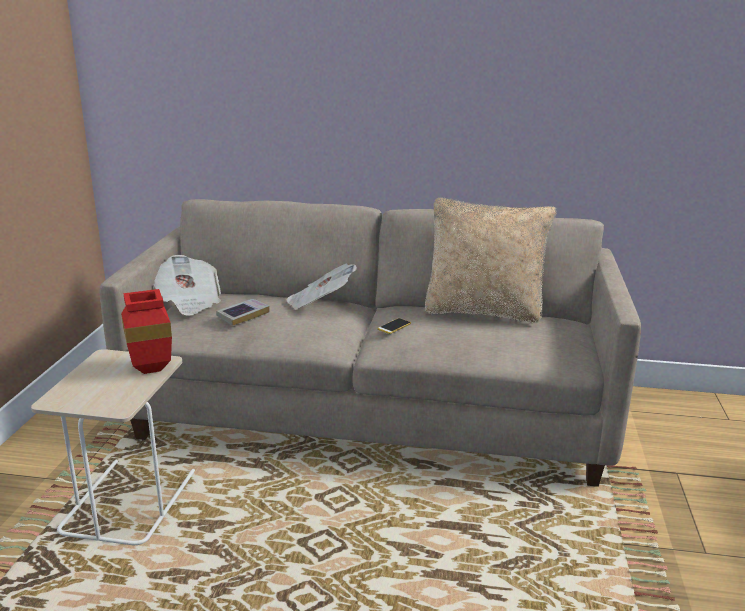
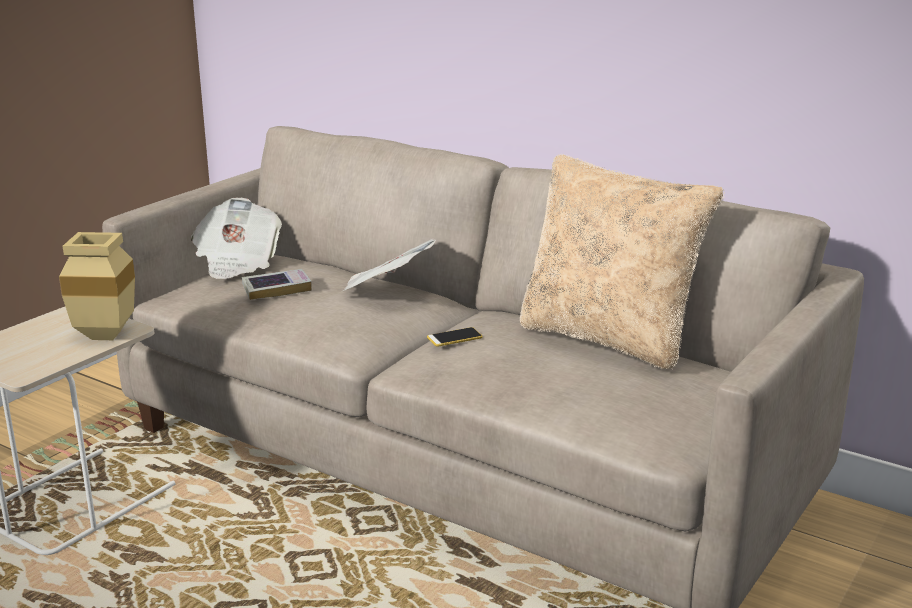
camera: 25 degrees right, 0 degrees up
(149, 370) = (102, 336): red vase -> beige vase

